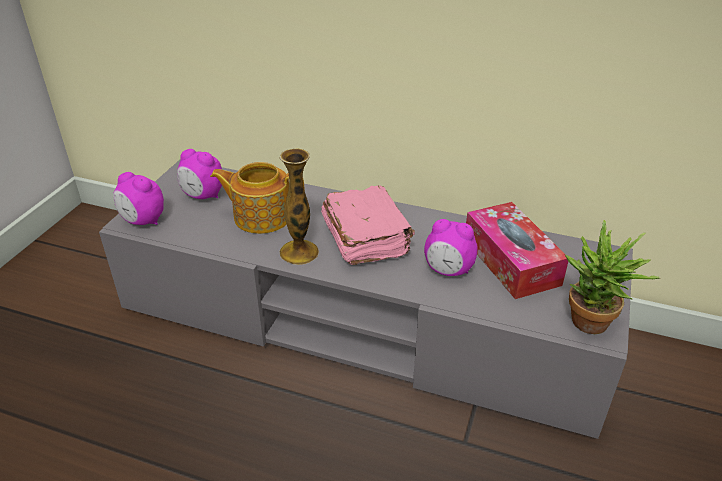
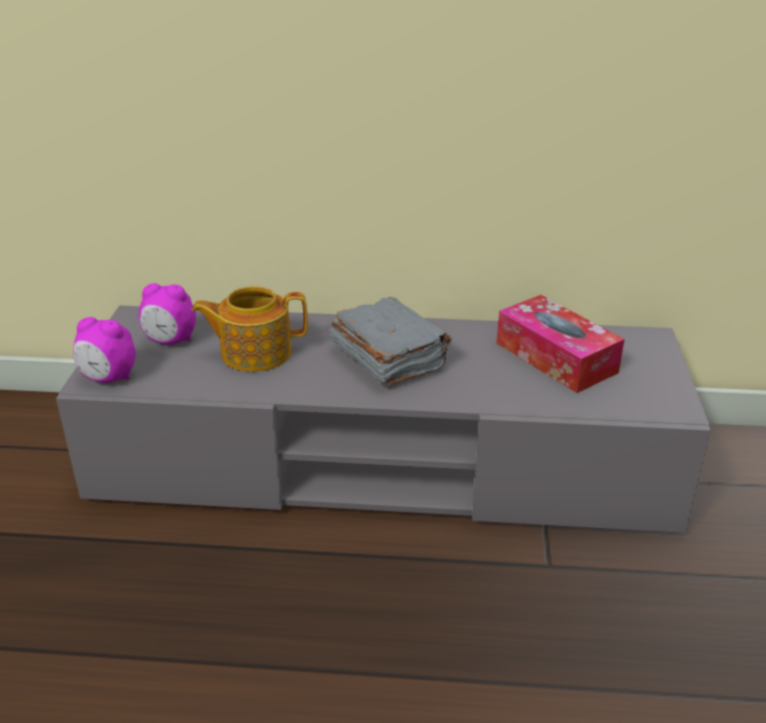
camera: 15 degrees left, 5 degrees down
(299, 252) = (318, 383): vase -> none
(366, 238) = (388, 358): pink book -> grey book
(448, 271) = (494, 377): alarm clock -> none
(591, 327) = (664, 406): potted plant -> none

